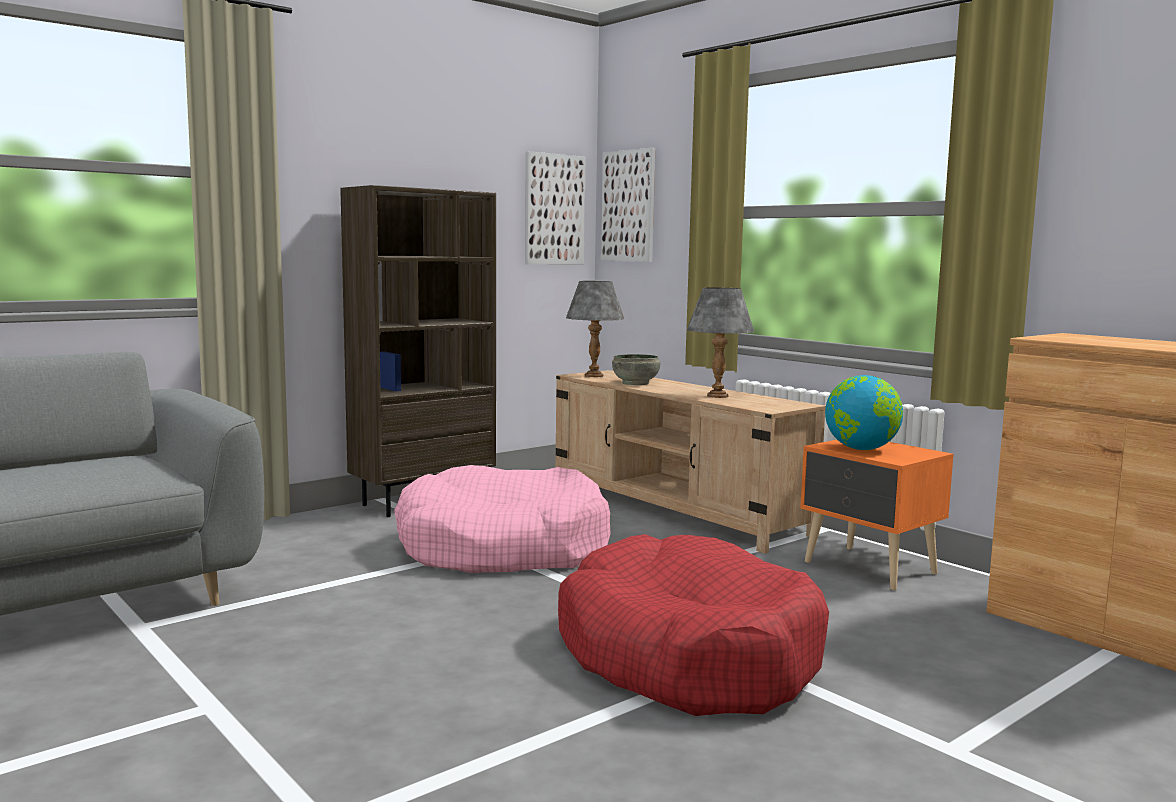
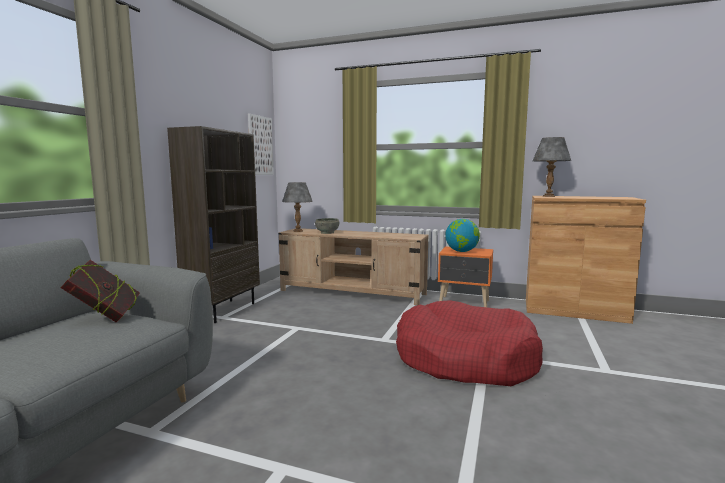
camera: 30 degrees left, 0 degrees up
(120, 462) = (105, 318): none -> book
(502, 548) = (304, 327): pink dog bed -> none
(628, 206) = (298, 144): picture -> none
(718, 396) = (378, 235): grey table lamp -> grey table lamp (548, 196)

